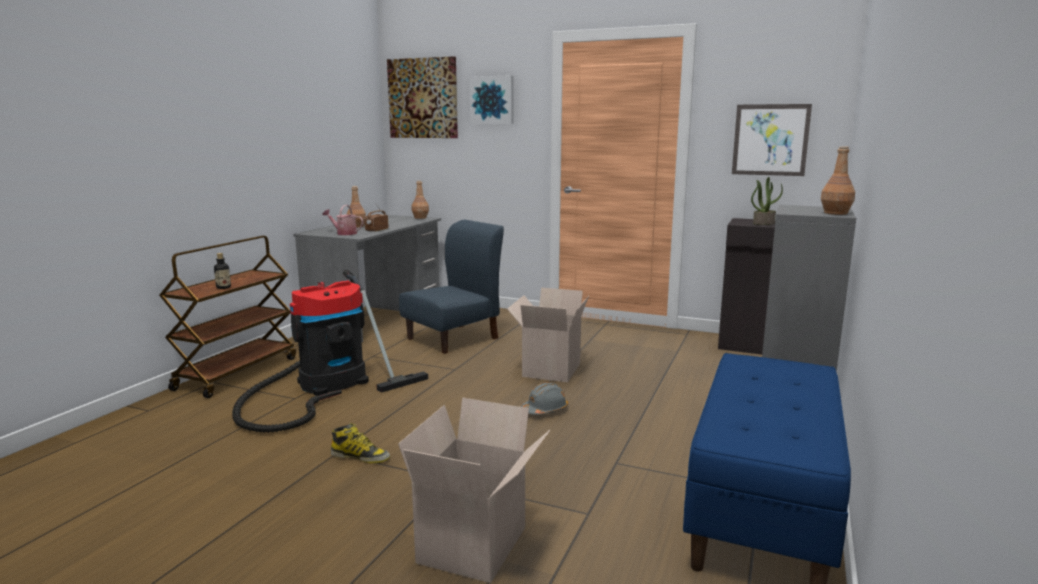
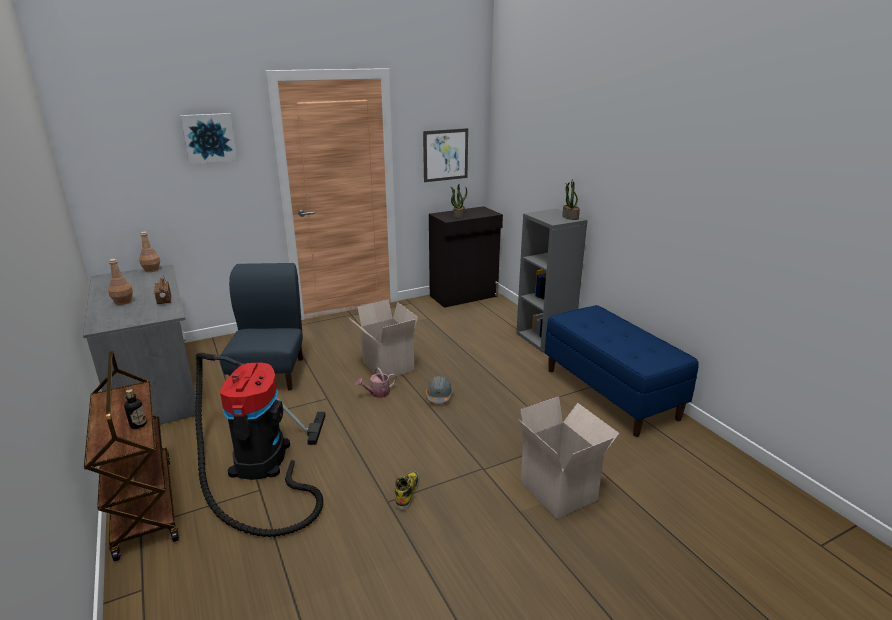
camera: 50 degrees left, 10 degrees up
(344, 233) = (142, 315): watering can -> watering can (377, 393)
(360, 456) = (407, 492): boot -> boot turned 45 degrees counterclockwise
(423, 98) = (118, 140): picture -> none
(835, 213) = (570, 217): brown bottle -> potted plant

